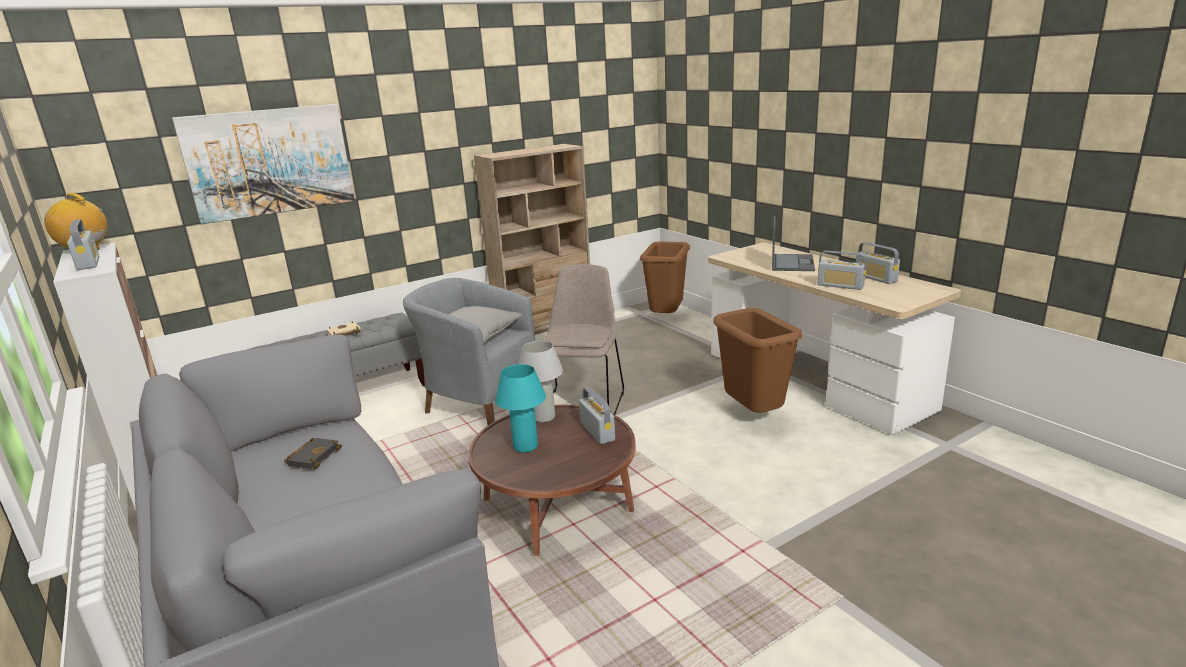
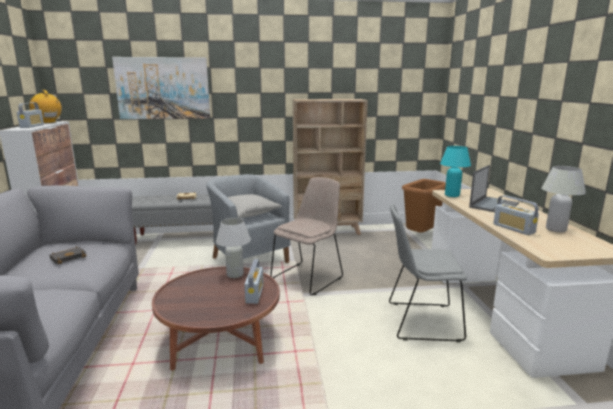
camera: 25 degrees right, 5 degrees down
(525, 446) = (201, 290): turquoise table lamp -> turquoise table lamp (452, 195)
(752, 414) = (420, 321): brown trash can -> grey chair
(875, 278) = (556, 229): radio -> white table lamp

